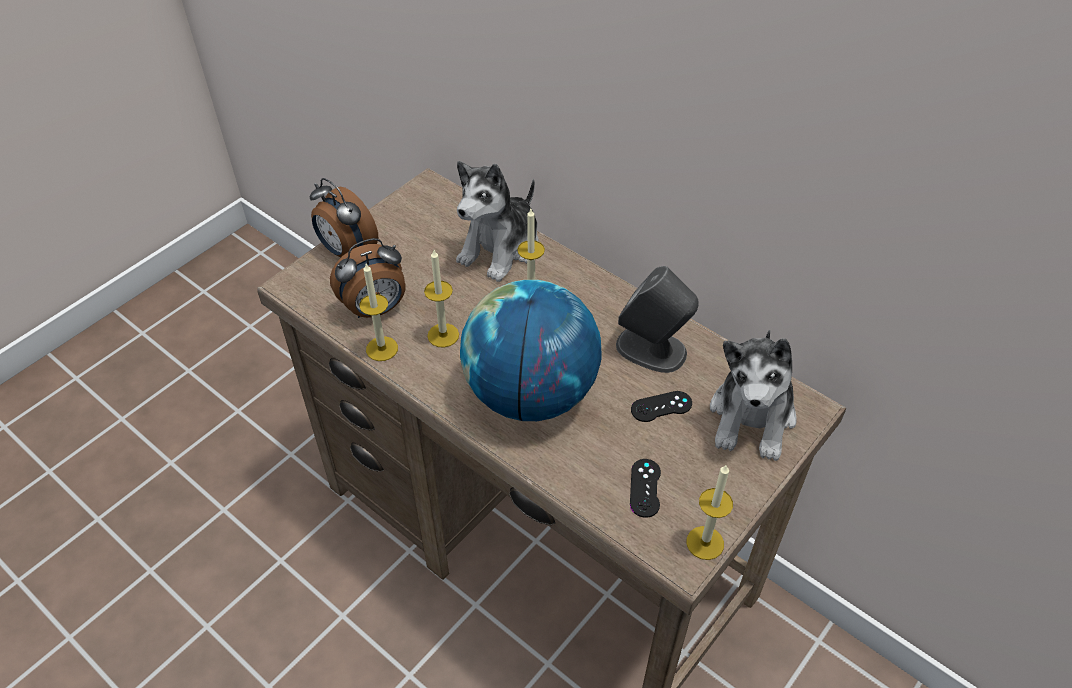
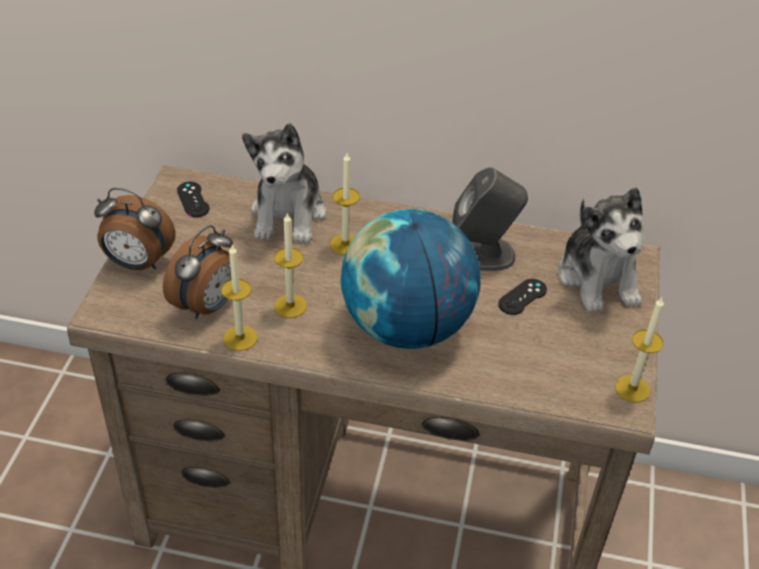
camera: 30 degrees left, 5 degrees down
(645, 488) = (556, 365): black game controller -> black game controller (193, 199)

